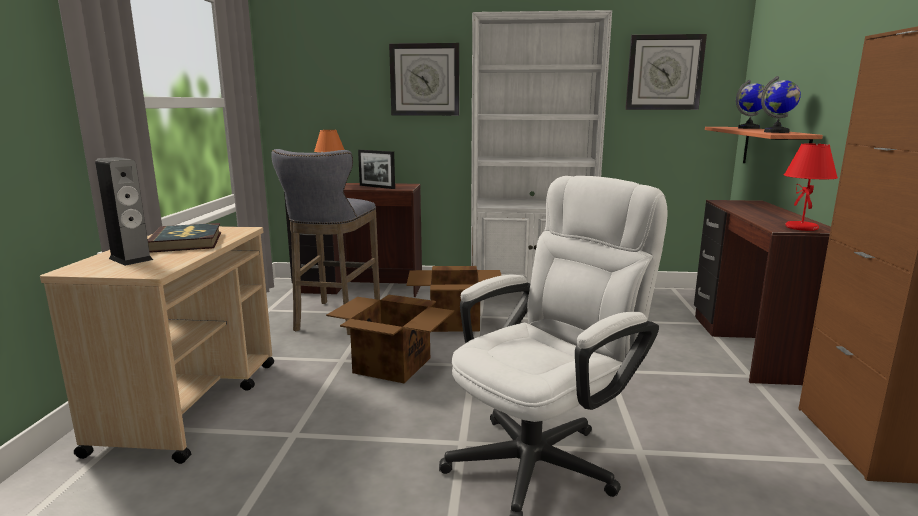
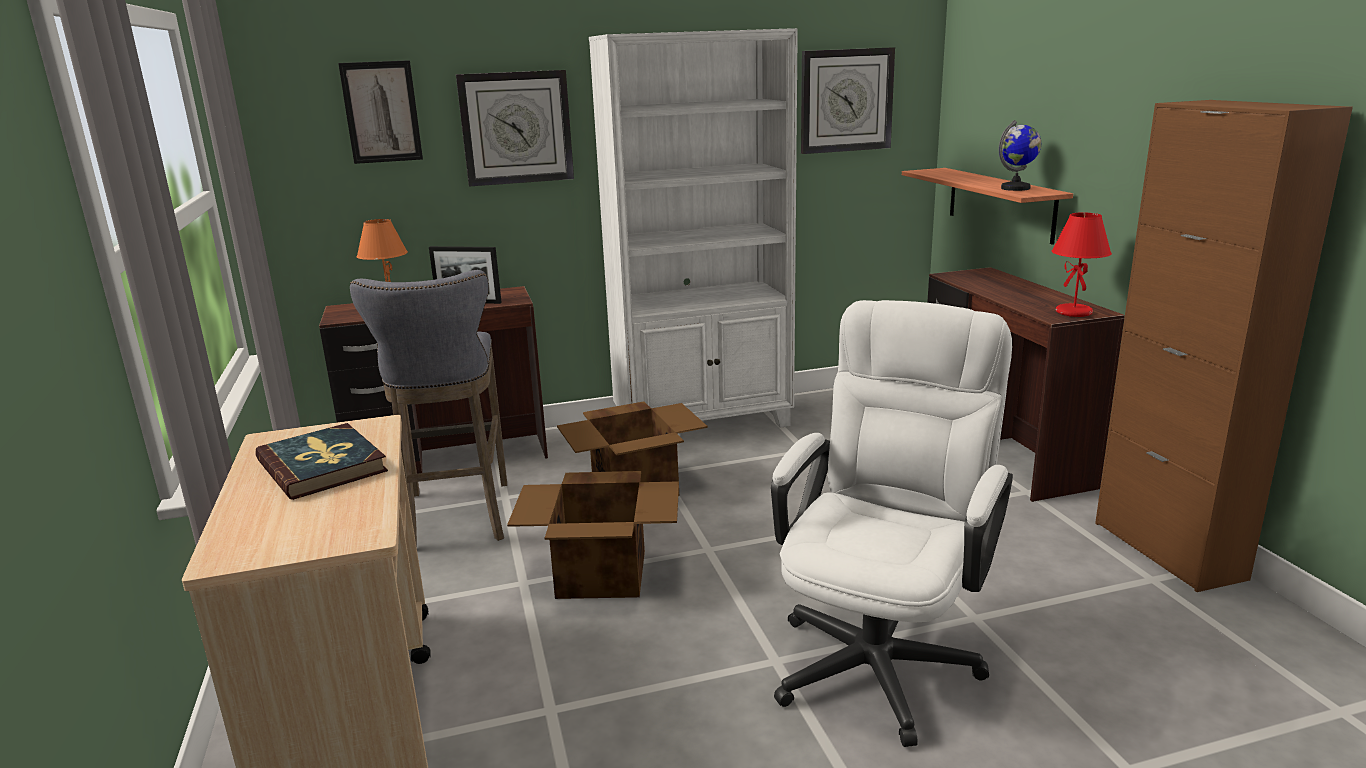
camera: 20 degrees left, 5 degrees up
(130, 259) = (286, 518): speaker -> none
(344, 65) = (381, 112): none -> picture
(749, 128) = (963, 174): globe -> none

